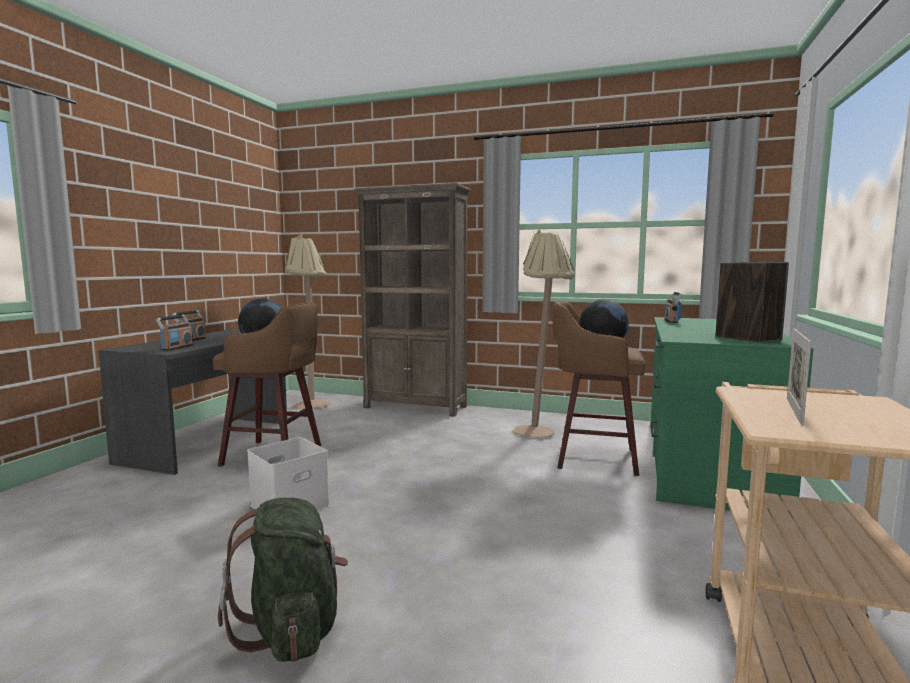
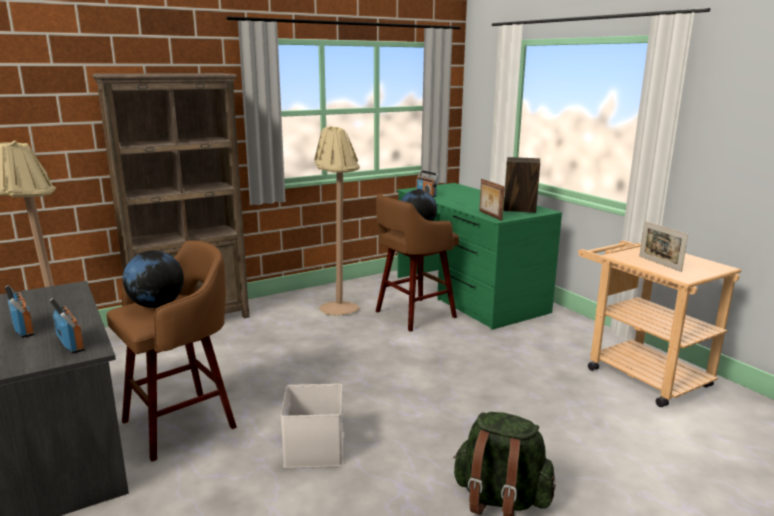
camera: 50 degrees left, 10 degrees up
(678, 337) = (489, 215): none -> picture frame

